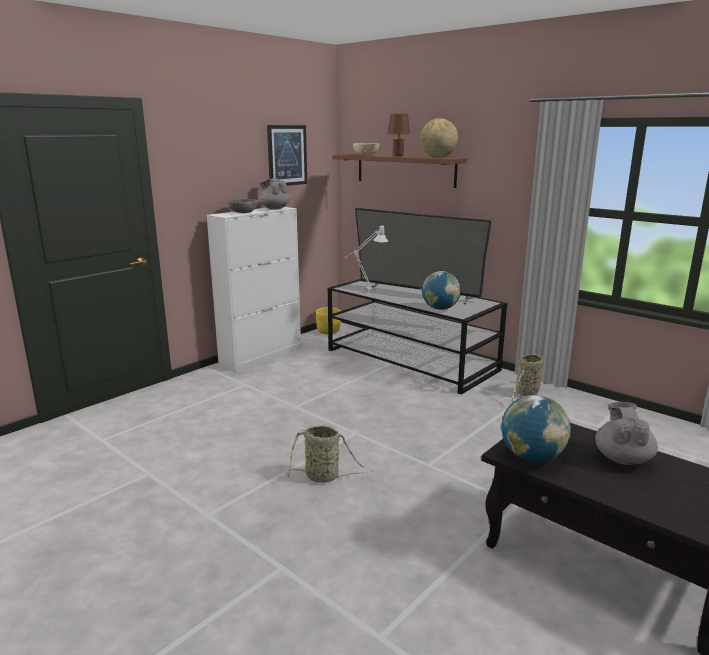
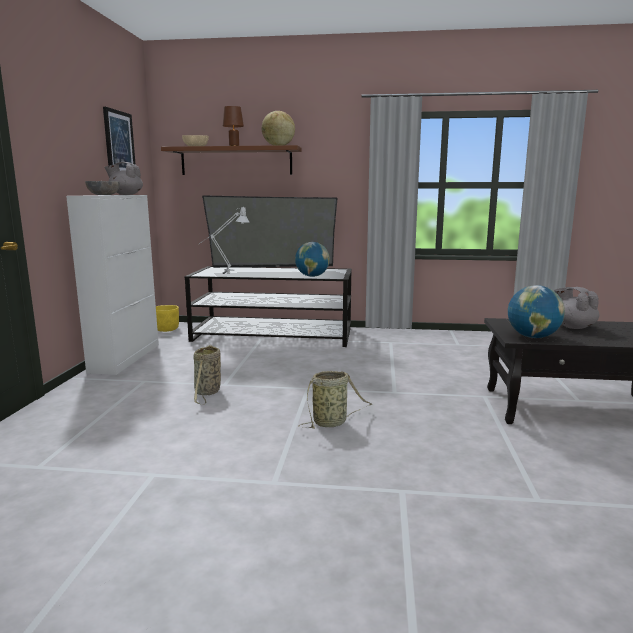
camera: 35 degrees left, 5 degrees down
(526, 394) = (389, 338): basket -> basket (207, 393)

